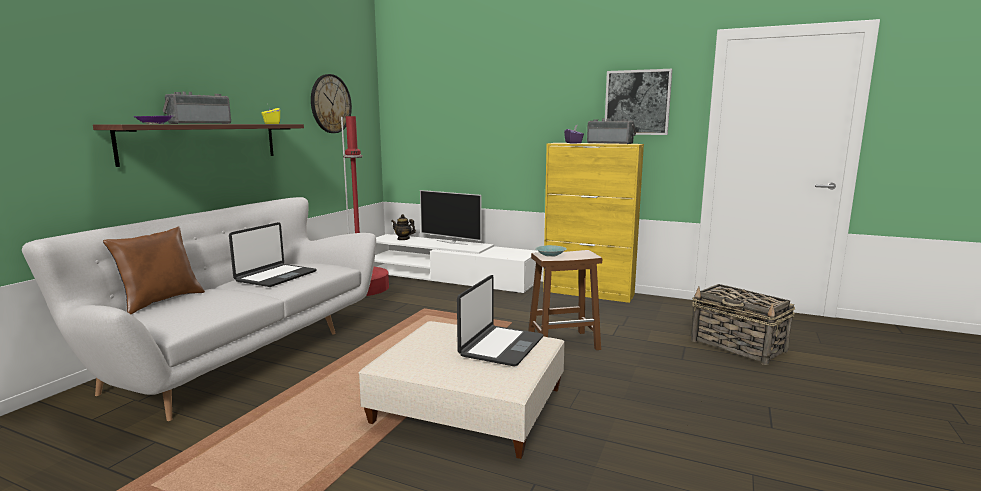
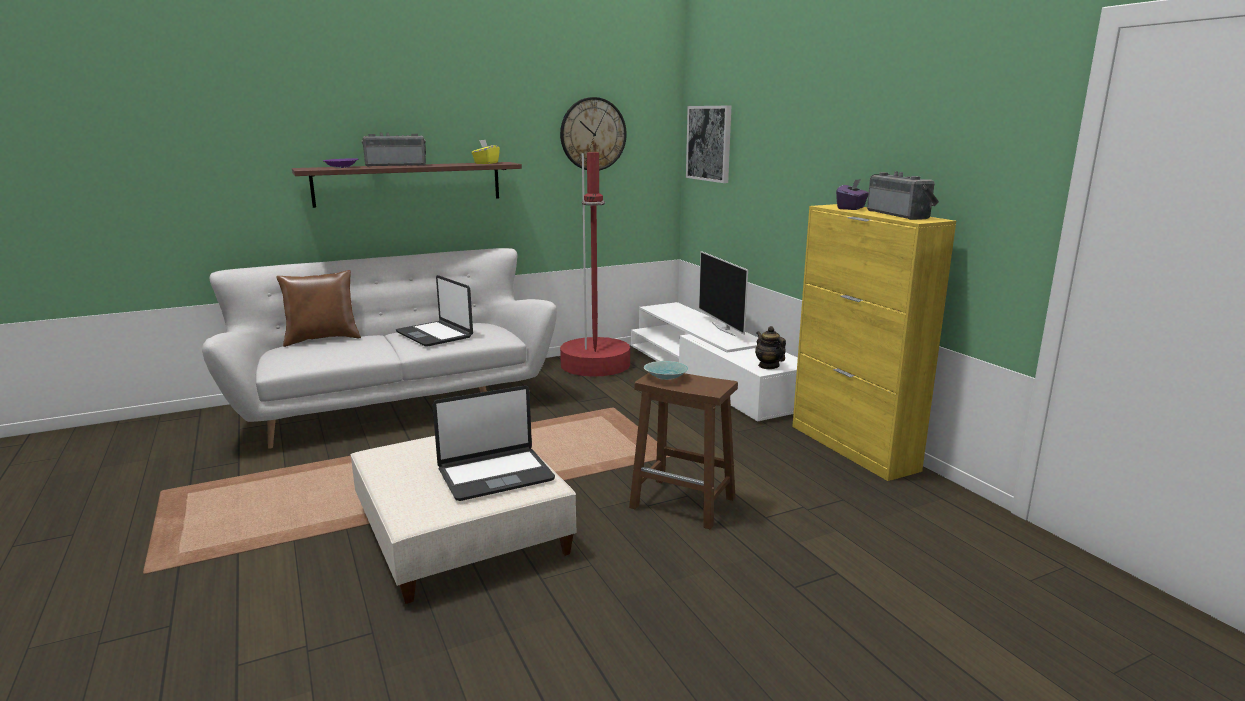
camera: 40 degrees right, 5 degrees up
(275, 276) = (435, 335): laptop -> laptop turned 75 degrees clockwise
(403, 239) = (679, 312): teapot -> teapot (768, 366)
(637, 102) = (960, 146): picture -> picture (709, 143)
(738, 346) = (927, 609): basket -> none

